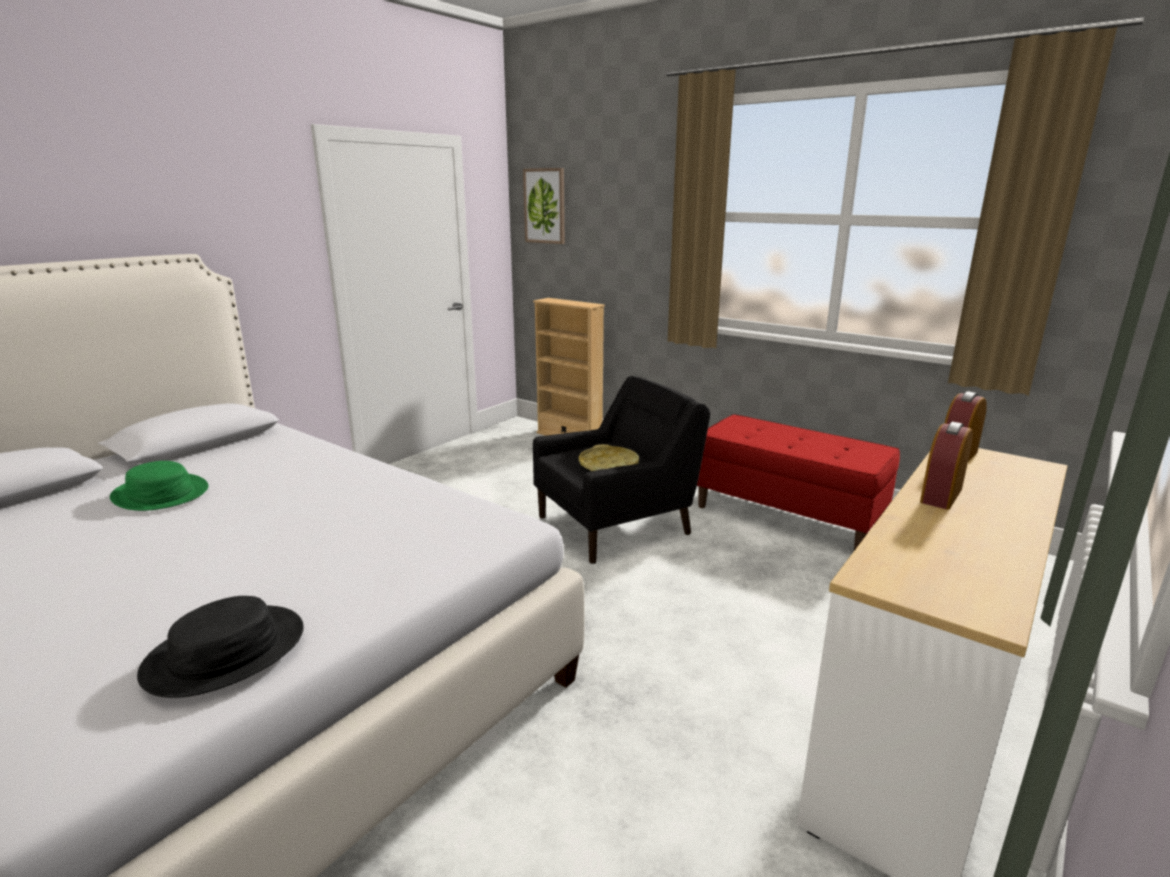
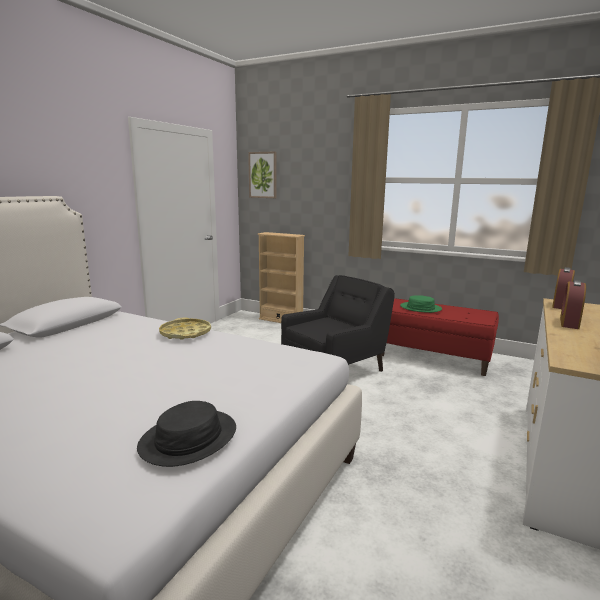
camera: 10 degrees left, 5 degrees down
(160, 494) = (64, 354): green hat -> green hat (420, 308)
(608, 465) = (333, 329): yellow tray -> yellow tray (185, 333)

